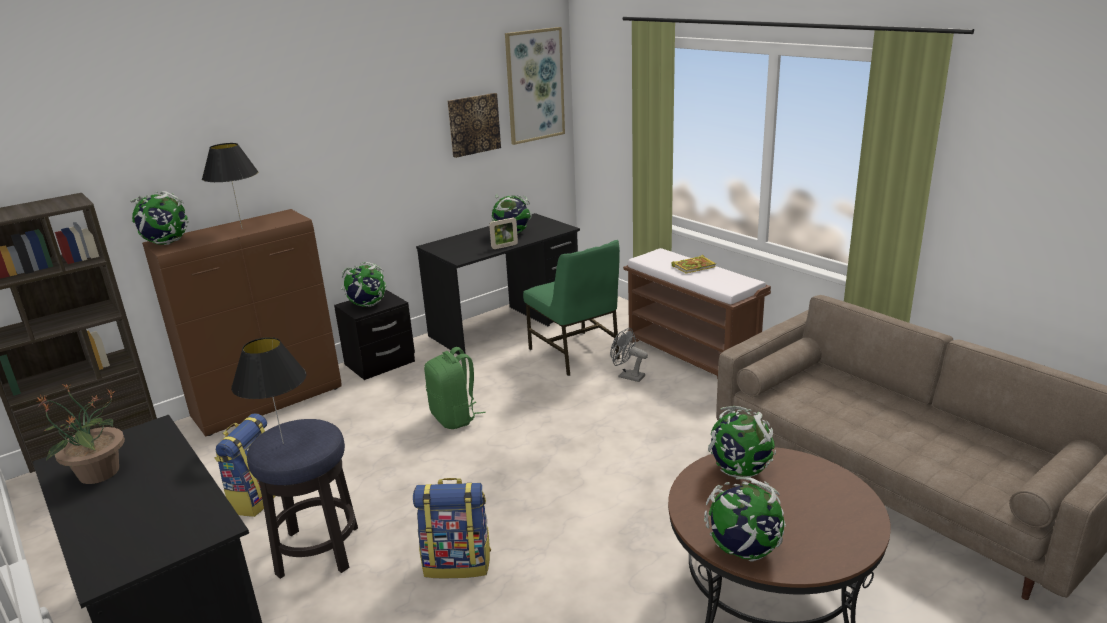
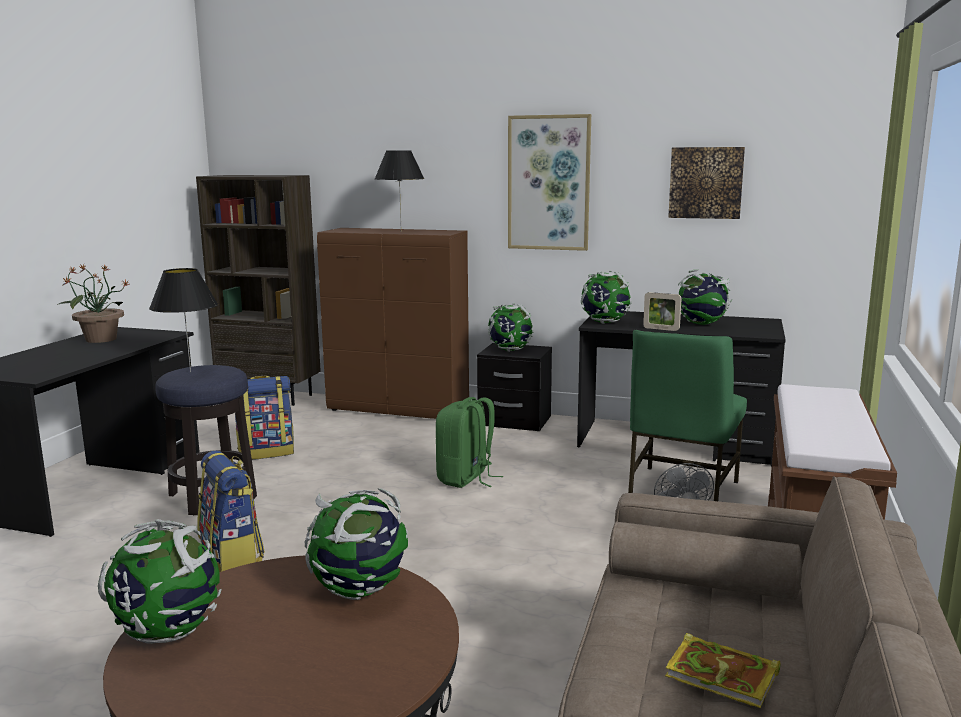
camera: 55 degrees right, 10 degrees down
(166, 243) = (345, 229): globe -> globe (604, 322)
(534, 85) = (815, 146): picture -> picture (549, 183)
(694, 266) = (836, 414): book -> book (724, 675)

